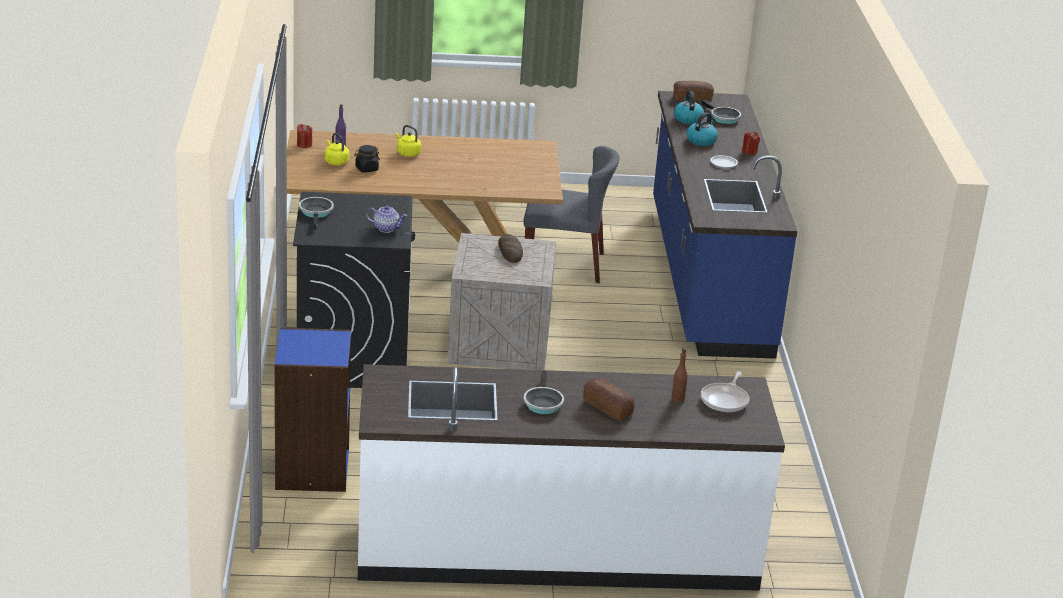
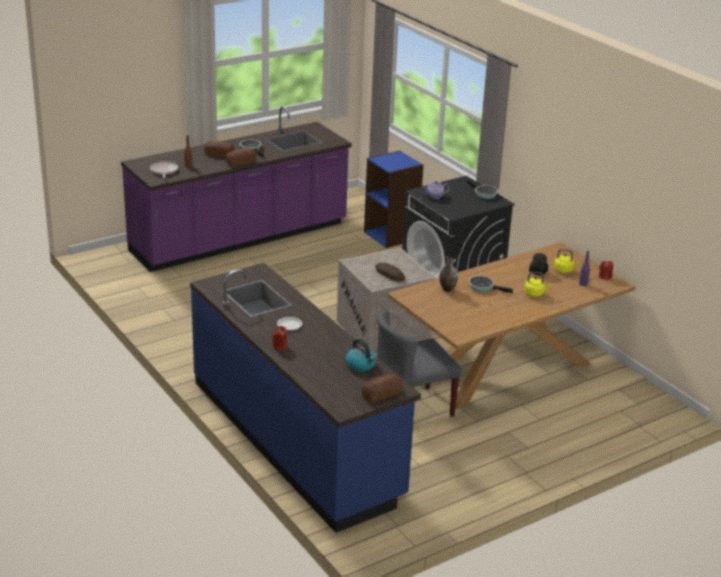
camera: 150 degrees right, 0 degrees up
(494, 183) = (447, 289): none -> vase
(556, 549) = (240, 238): white counter -> purple counter
(586, 380) = (241, 162): none -> bread
(701, 140) = (327, 344): kettle -> none
(723, 118) = (333, 378): frying pan -> frying pan (483, 287)

